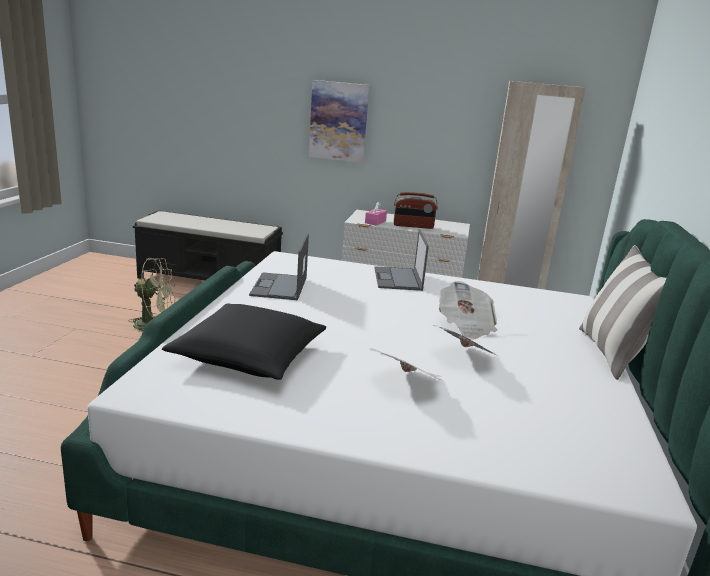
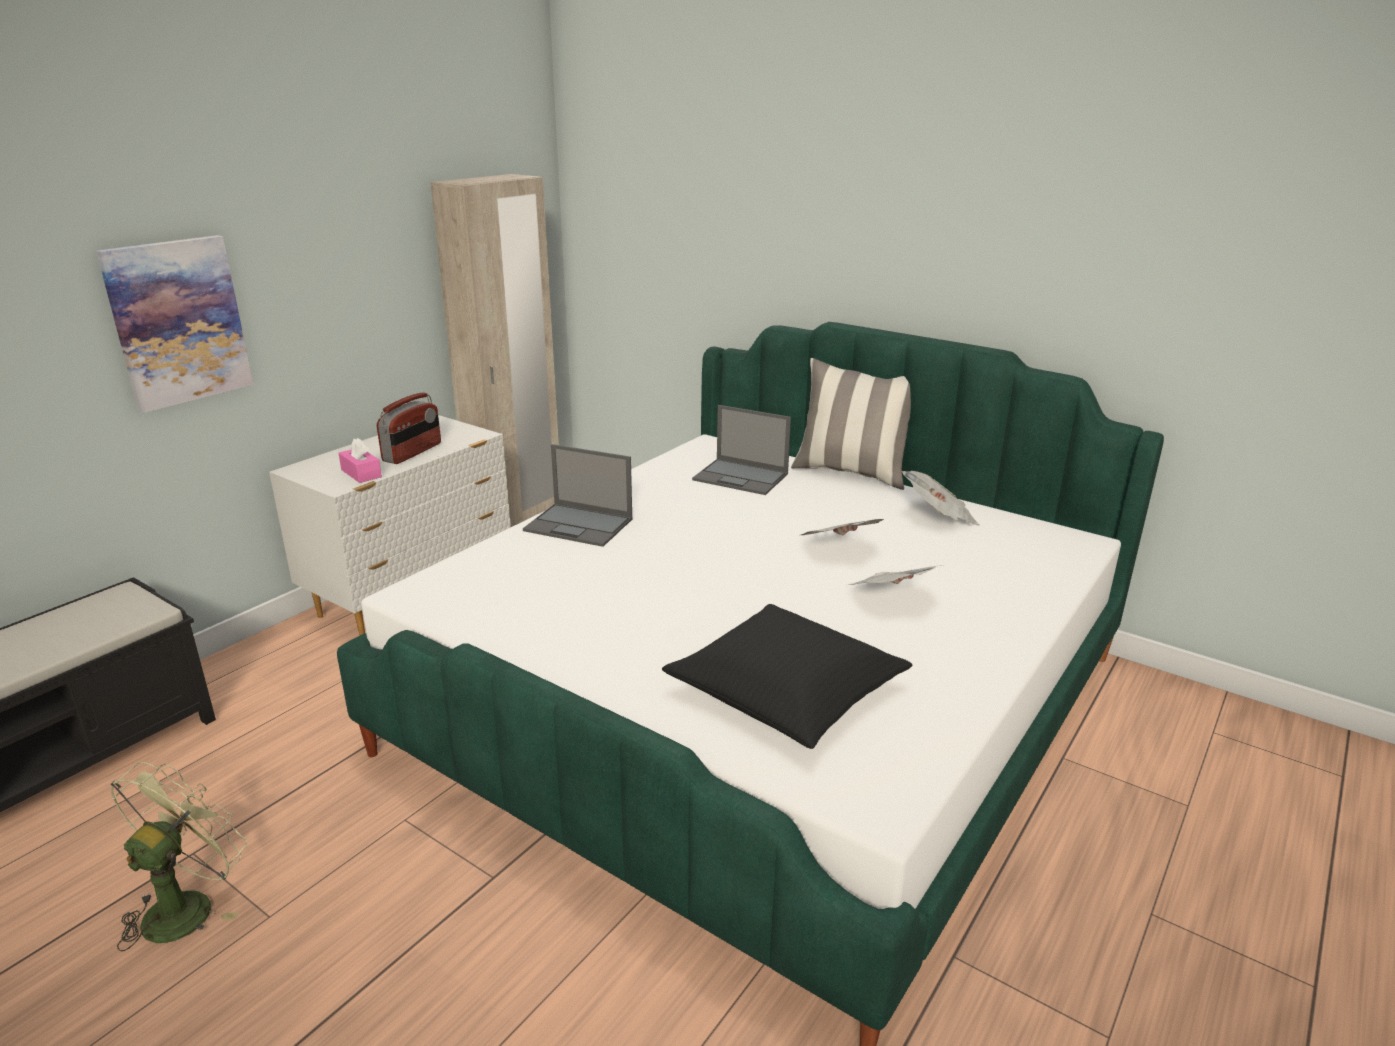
camera: 65 degrees left, 5 degrees up
(279, 287) = (548, 624): laptop -> laptop (741, 477)
(465, 326) = (756, 524): newspaper -> newspaper (938, 517)

